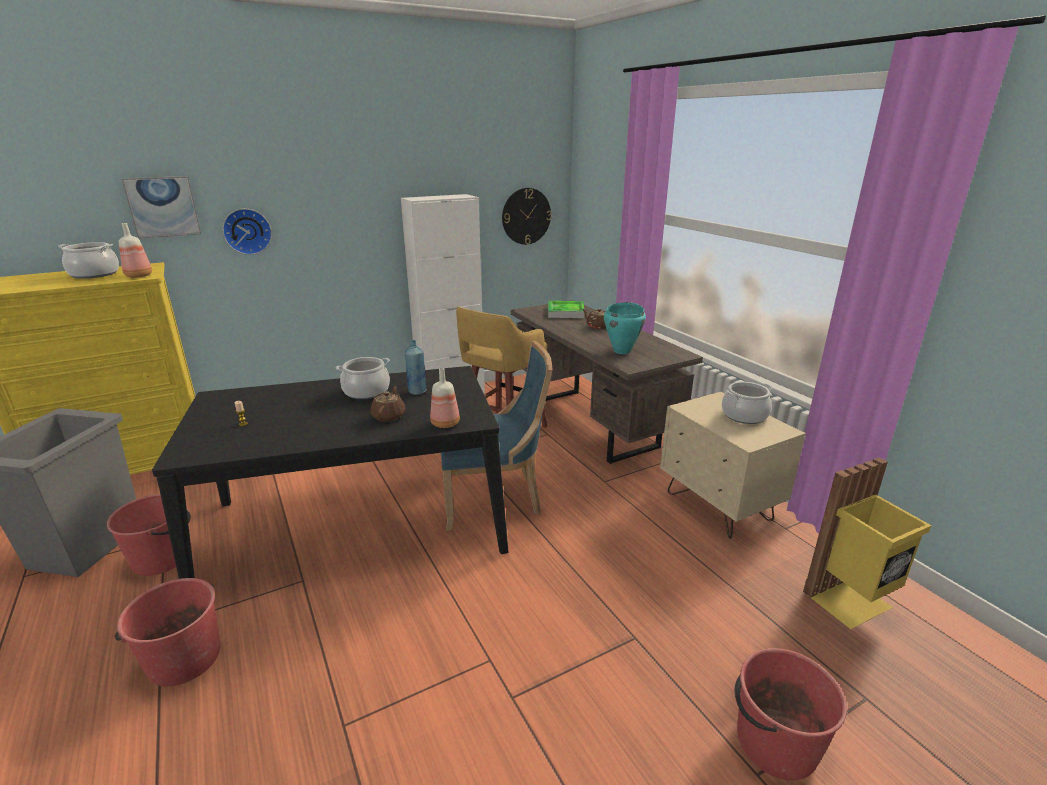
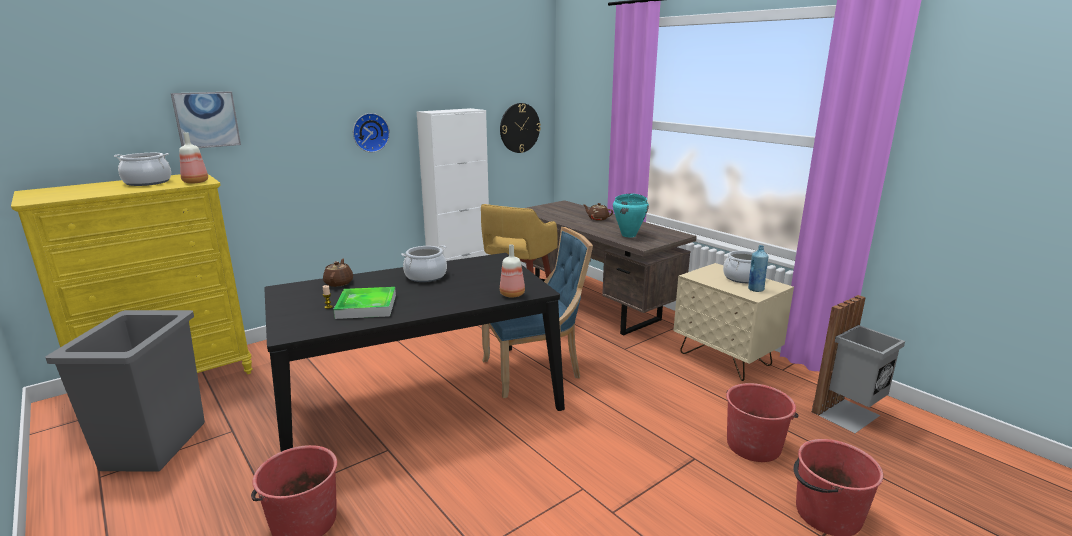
camera: 10 degrees left, 5 degrees down
(163, 557) = (240, 446): red bucket -> red bucket (753, 445)
(247, 231) = (281, 142): wall clock -> wall clock (370, 132)
(389, 416) = (459, 292): brown teapot -> brown teapot (339, 283)
(417, 391) = (472, 273): blue bottle -> blue bottle (755, 289)
(565, 312) = (564, 209): tray -> tray (366, 306)
(850, 601) = (849, 415): yellow trash can -> grey trash can

